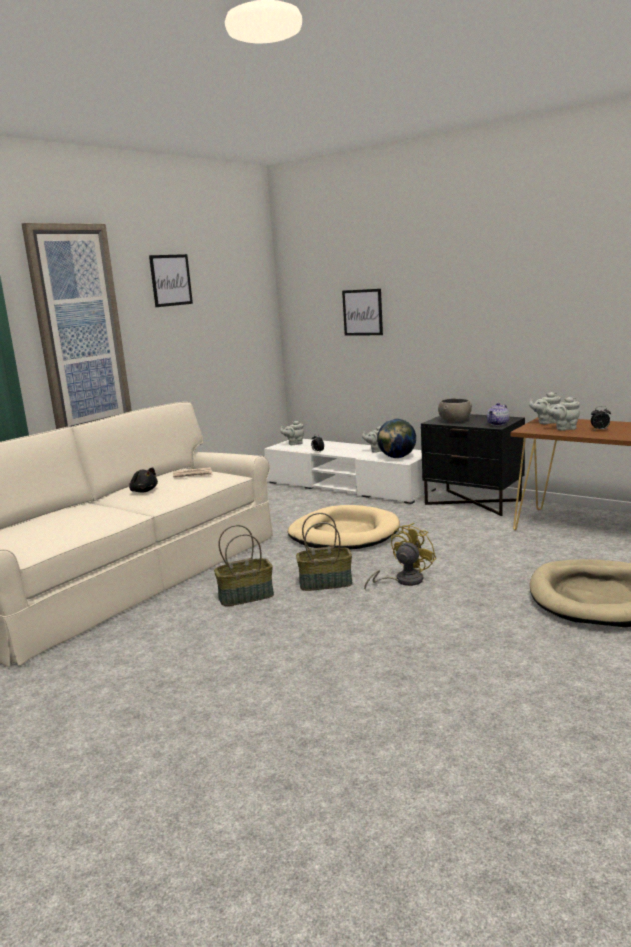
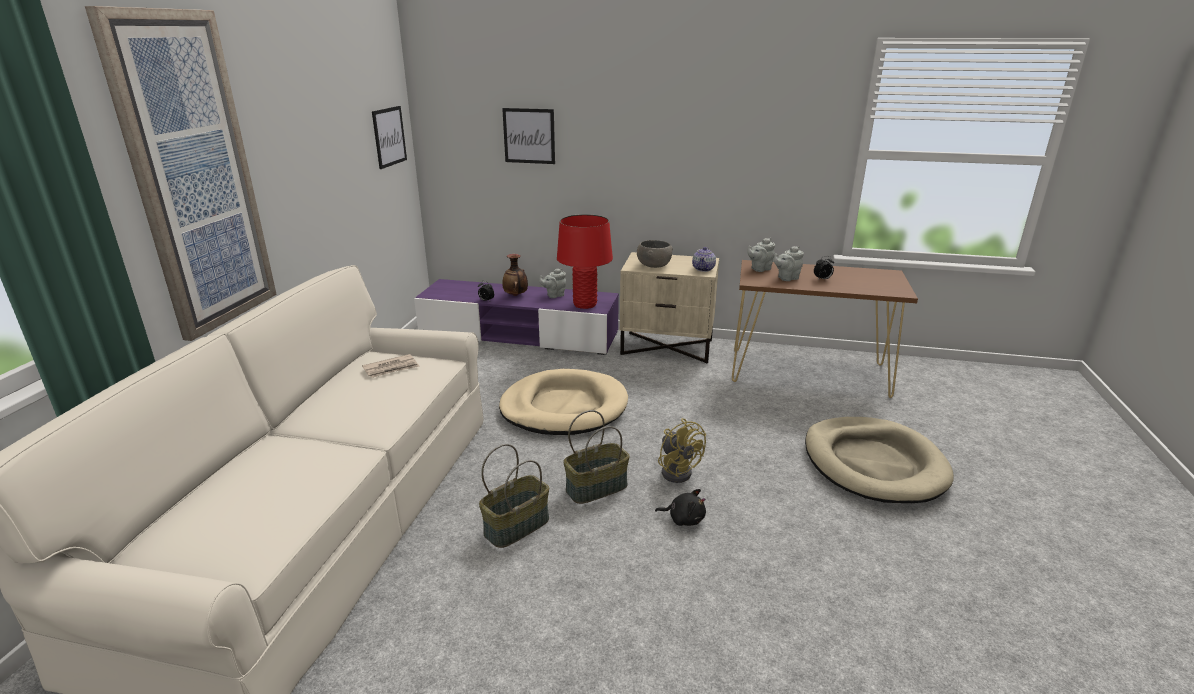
camera: 25 degrees left, 10 degrees up
(143, 491) = (341, 406): black plush toy -> black plush toy (684, 519)
(171, 280) = (299, 94): picture -> picture (389, 136)
(294, 443) = (446, 289): grey teapot -> none
(345, 449) = (516, 295): none -> vase
(348, 486) = (519, 335): white tv stand -> purple tv stand
(397, 457) = (584, 304): globe -> red table lamp
(403, 581) = (677, 470): yellow fan -> yellow fan turned 135 degrees clockwise
(473, 502) = (667, 347): black nightstand -> beige nightstand

